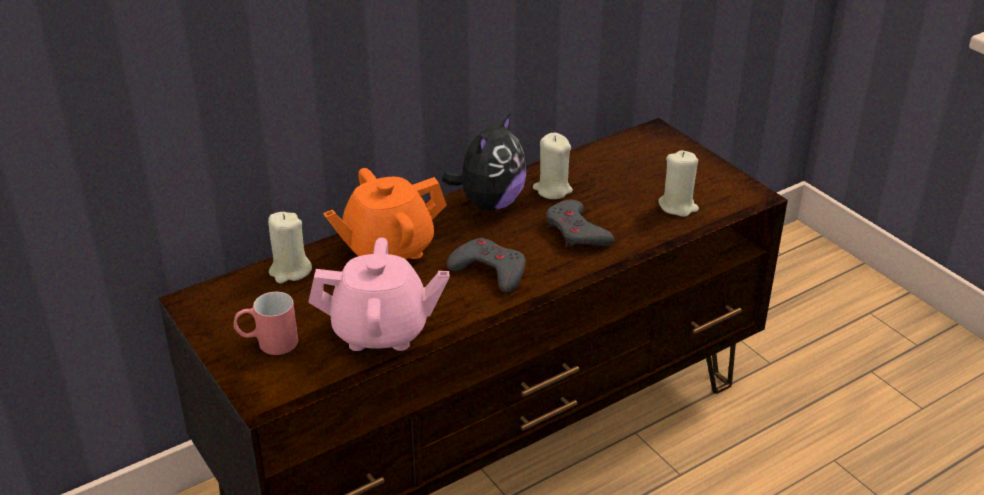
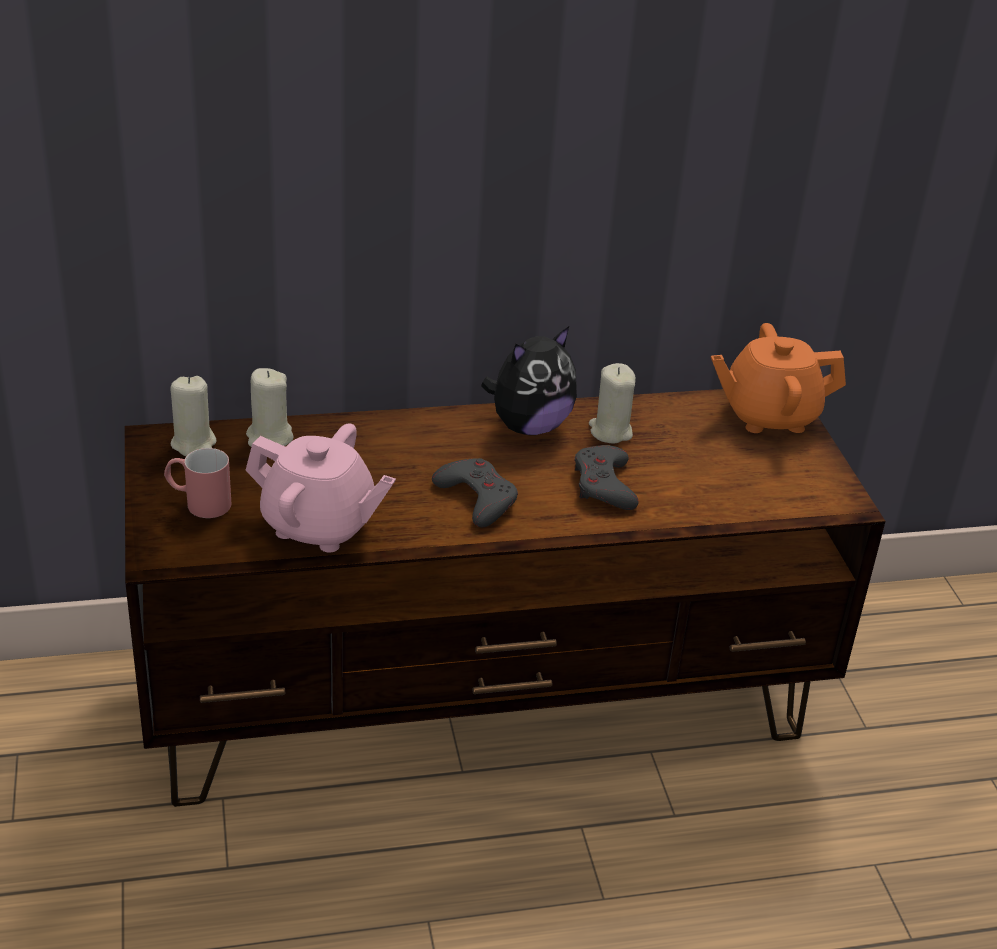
camera: 20 degrees right, 0 degrees up
(388, 249) = (385, 444): orange teapot -> orange teapot (769, 415)
(678, 206) = (743, 490): beige candle -> beige candle (194, 443)

